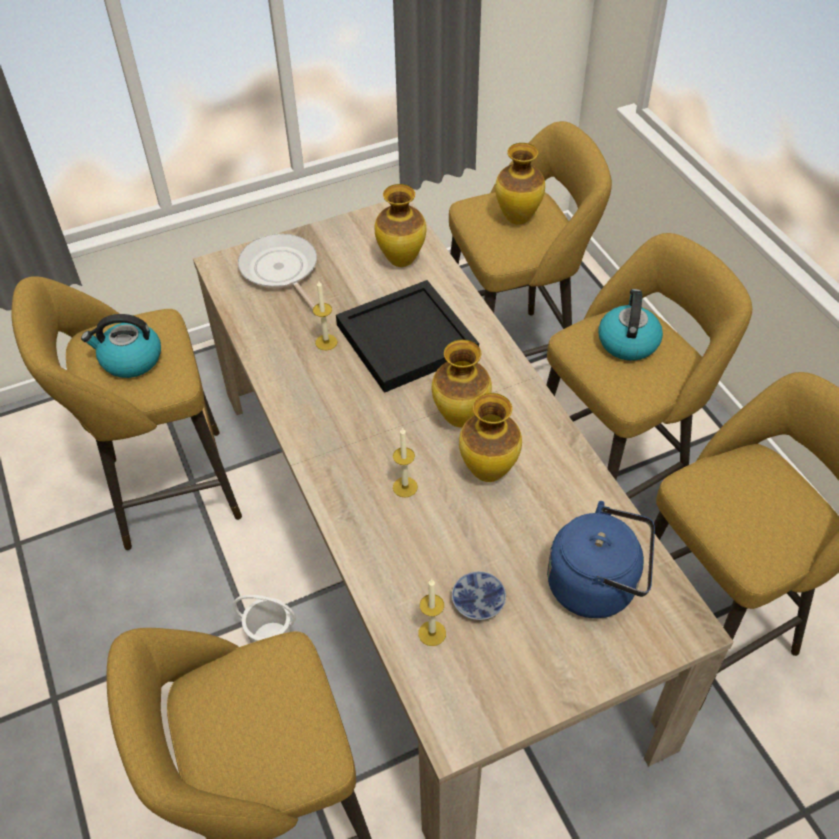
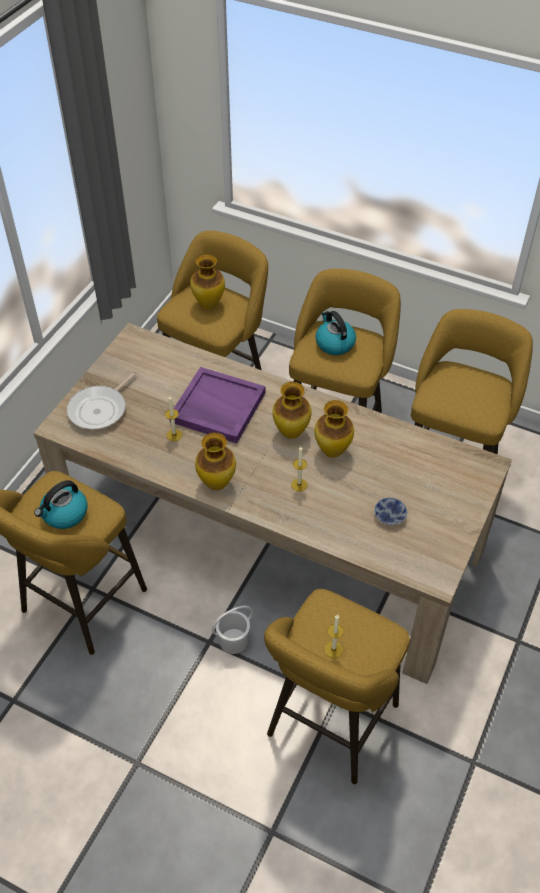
camera: 40 degrees left, 0 degrees up
(281, 271) = (100, 409): frying pan -> frying pan turned 75 degrees counterclockwise
(402, 260) = (167, 364): vase -> vase (216, 483)
(405, 339) = (217, 407): black tray -> purple tray
(432, 633) = (383, 544): candle -> candle (333, 649)
(597, 585) = (434, 472): blue kettle -> none

